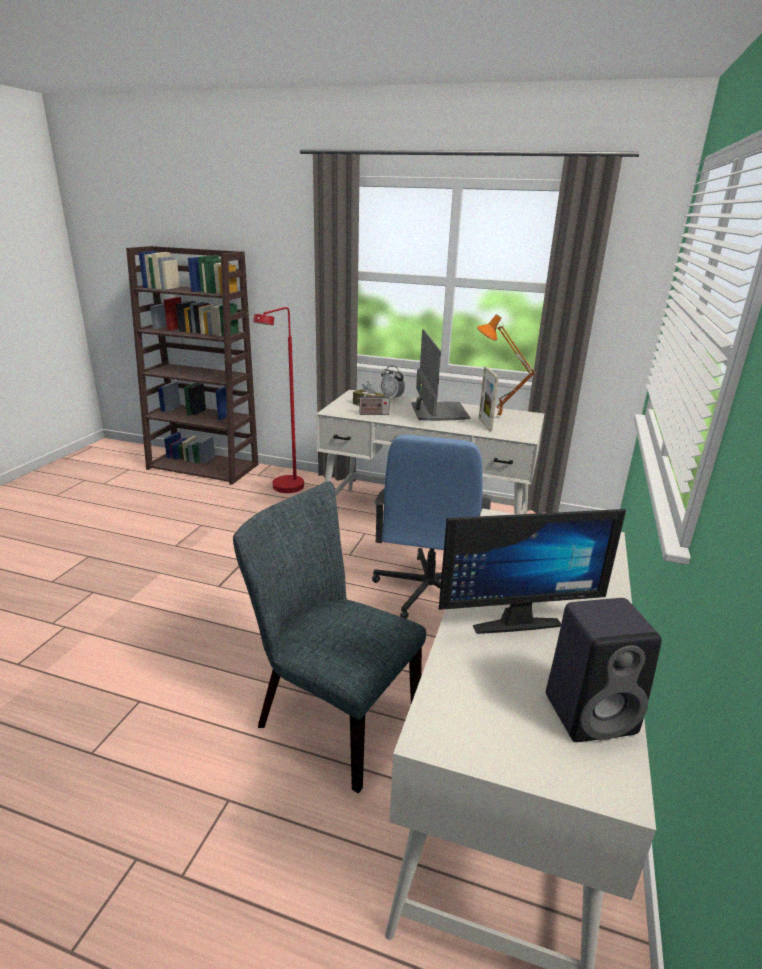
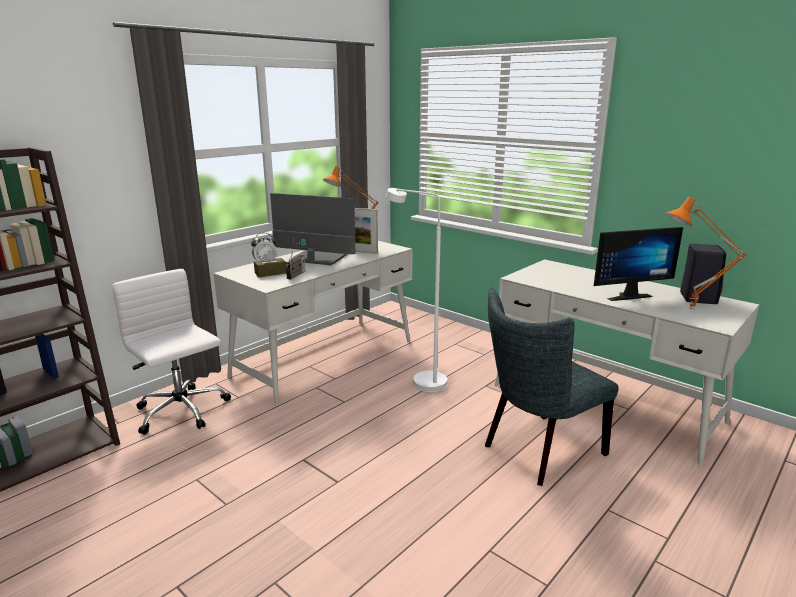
camera: 65 degrees left, 5 degrees down
(285, 490) = (182, 411): red floor lamp -> white office chair
(427, 590) = (420, 381): blue office chair -> white floor lamp
(504, 700) = (691, 309): none -> orange table lamp
(513, 619) = (626, 295): monitor -> monitor turned 60 degrees clockwise

